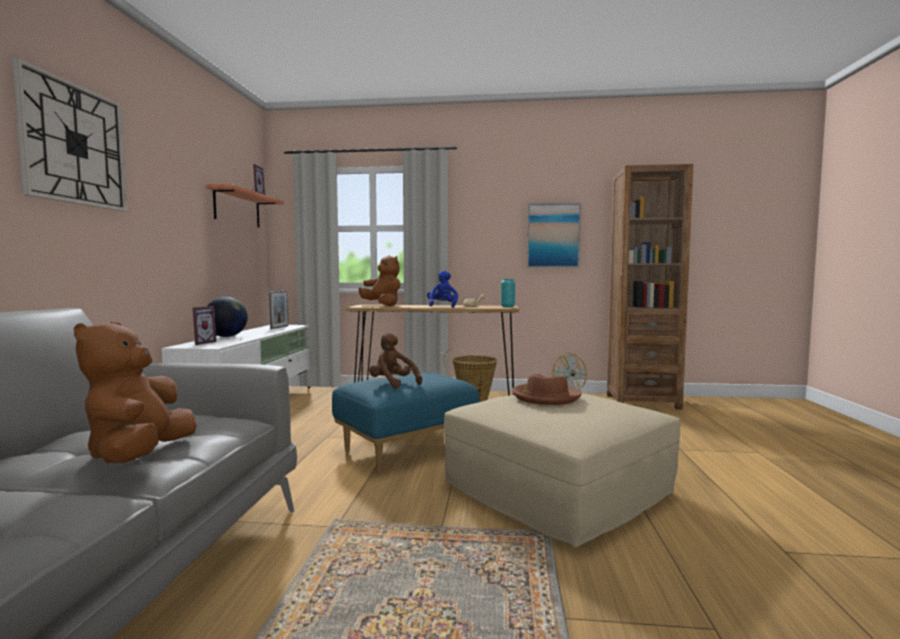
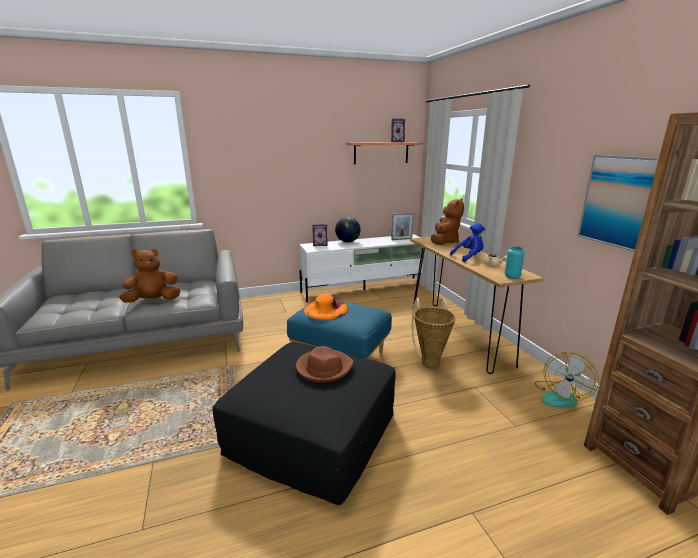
camera: 65 degrees right, 15 degrees up
(74, 144) = (245, 143): wall clock -> none
(393, 384) = (326, 309): brown plush toy -> orange hat
(557, 488) = (311, 434): beige ottoman -> black ottoman

